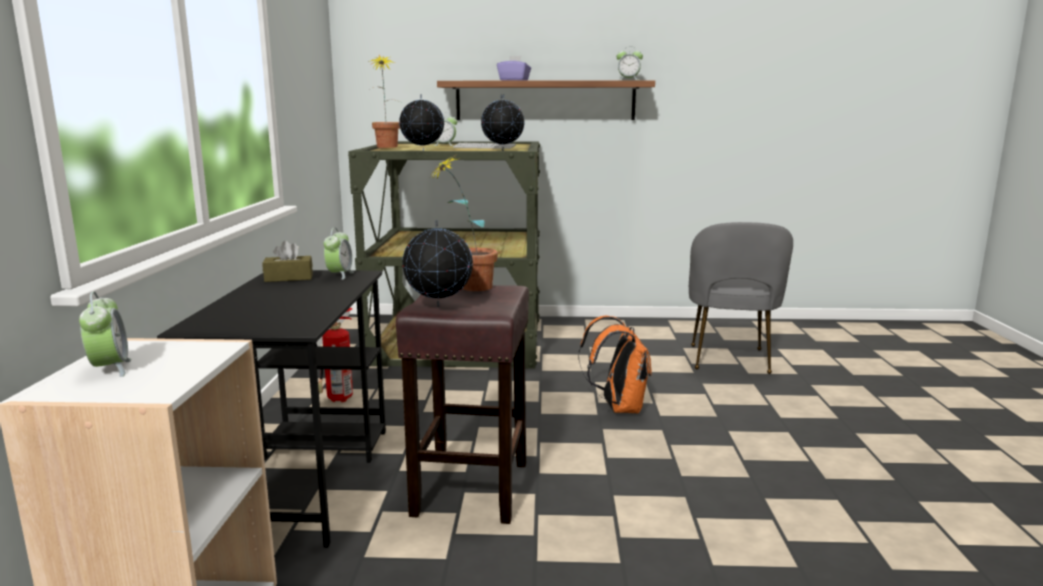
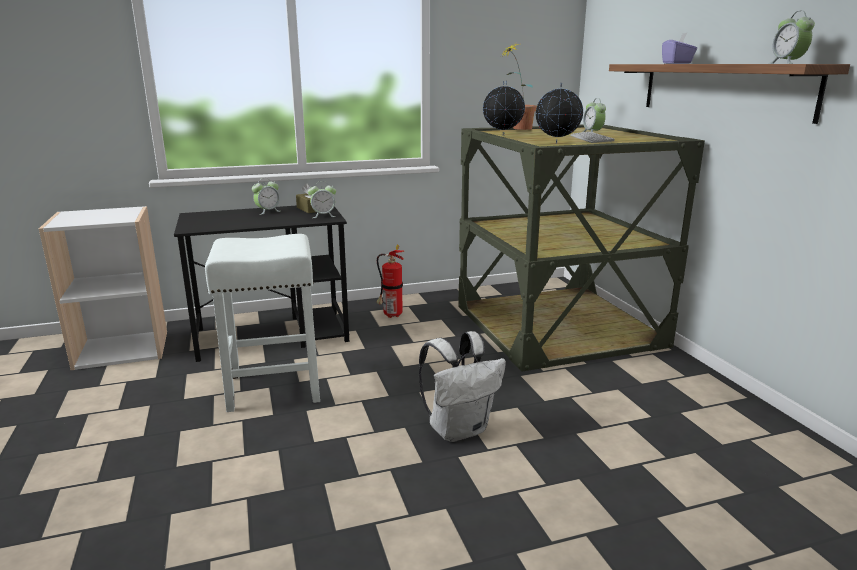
camera: 70 degrees right, 5 degrees up
(110, 369) = (95, 213): alarm clock -> alarm clock (267, 211)
(439, 306) = (232, 243): globe -> none
(467, 288) = (287, 242): potted plant -> none
(471, 489) = (272, 389): brown stool -> white stool
(618, 407) = (459, 429): orange backpack -> white backpack
(729, 362) = (682, 497): grey chair -> none

